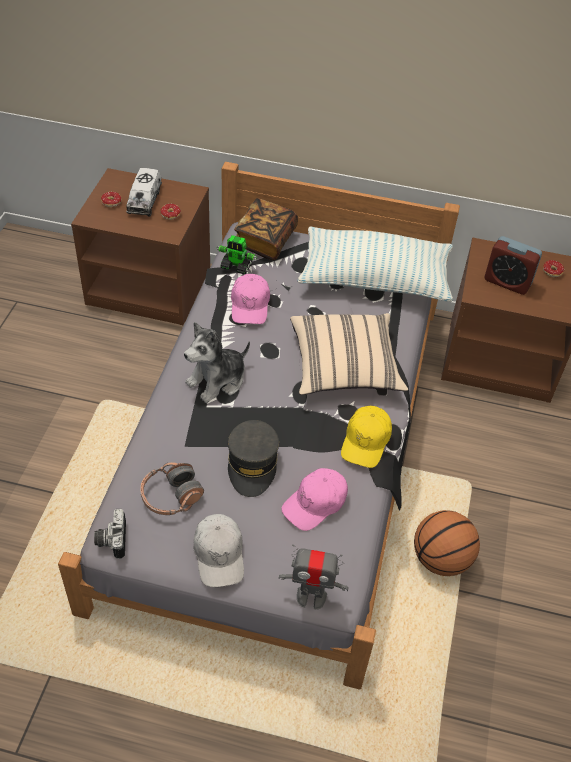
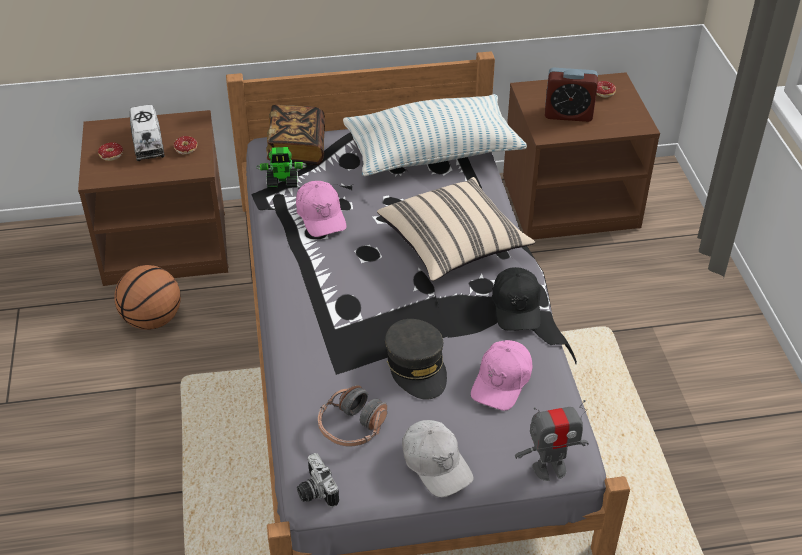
camera: 20 degrees left, 5 degrees down
(217, 381) = (331, 300): plush toy -> none
(366, 441) = (516, 306): yellow cap -> black cap
(440, 559) = (620, 409): basketball -> basketball (152, 320)

